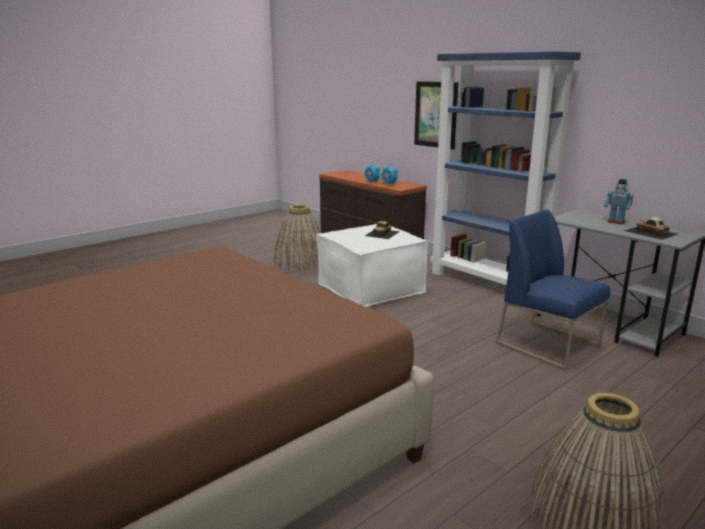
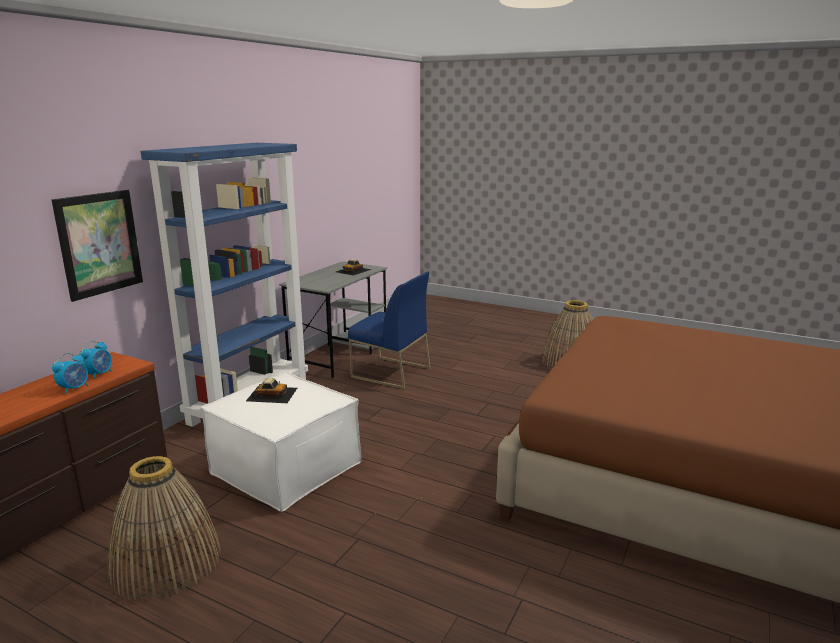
camera: 110 degrees left, 0 degrees up
(548, 345) = (390, 373): blue chair -> blue chair turned 90 degrees counterclockwise
(615, 222) = (326, 276): toy robot -> none

